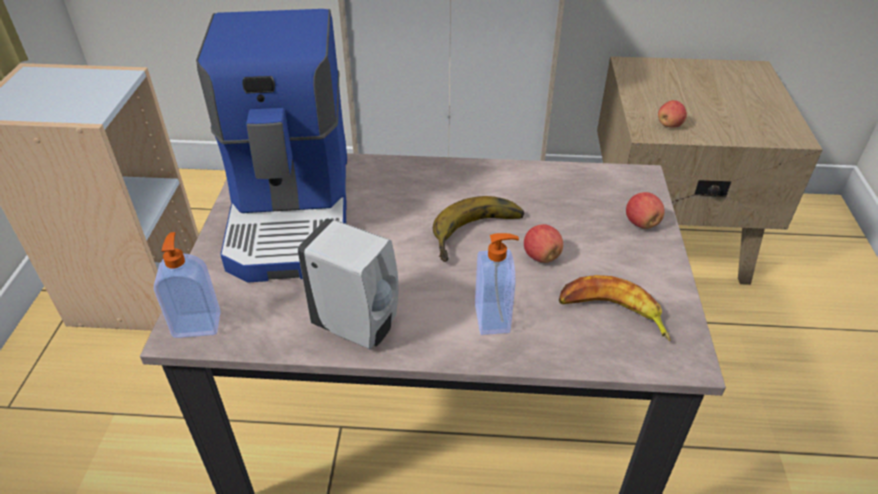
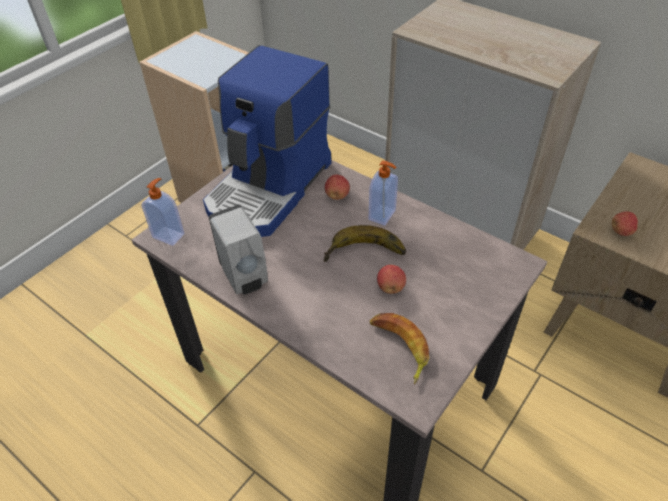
camera: 35 degrees right, 5 degrees up
(494, 318) = (323, 312): soap dispenser -> soap dispenser (383, 215)
(641, 223) = (484, 297): apple -> apple (337, 195)

